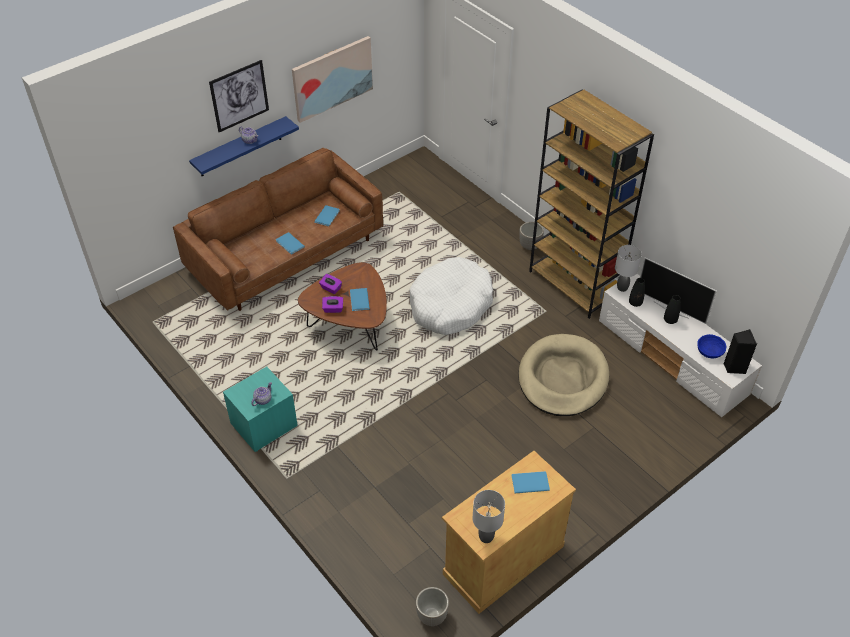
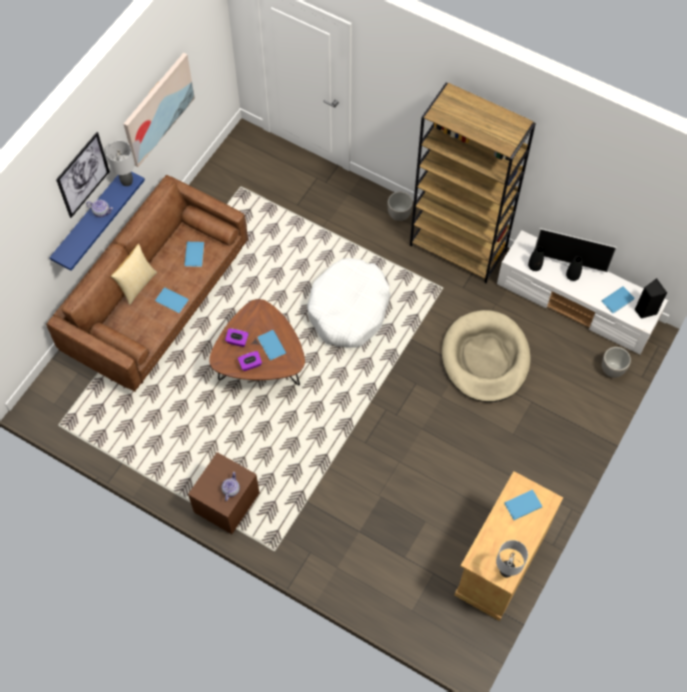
camera: 20 degrees left, 15 degrees up
(264, 425) = (226, 503): turquoise nightstand -> brown nightstand
(267, 225) = (137, 285): none -> pillow
(432, 616) = (461, 637): planter -> planter (612, 369)
(622, 288) = (516, 253): grey table lamp -> grey table lamp (126, 182)
(710, 352) = (618, 300): blue bowl -> blue book

